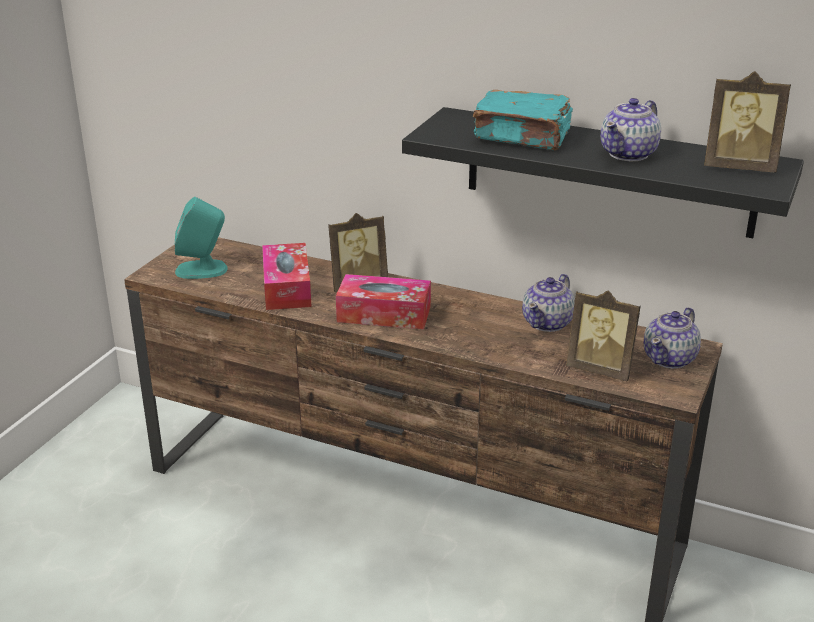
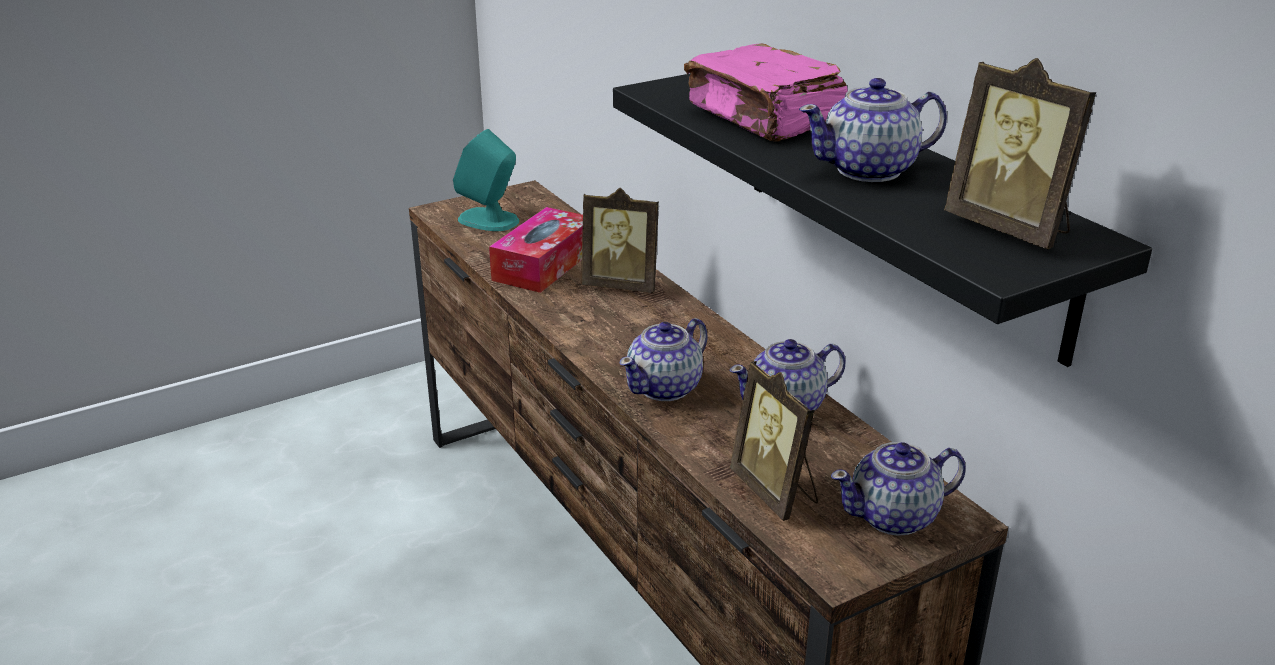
camera: 35 degrees right, 0 degrees up
(384, 314) = (605, 327): tissue box -> none
(469, 337) = (665, 387): none -> teapot
(523, 137) = (764, 117): turquoise book -> pink book

